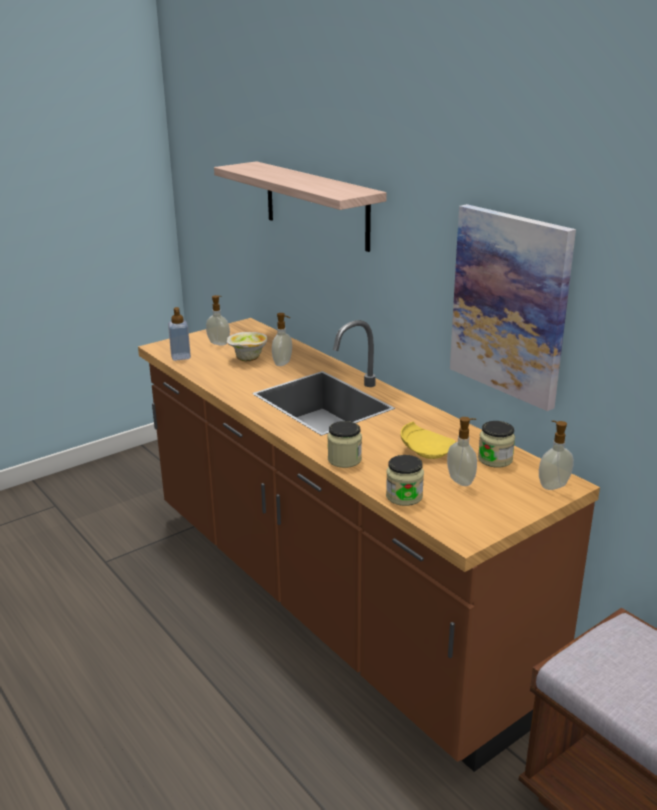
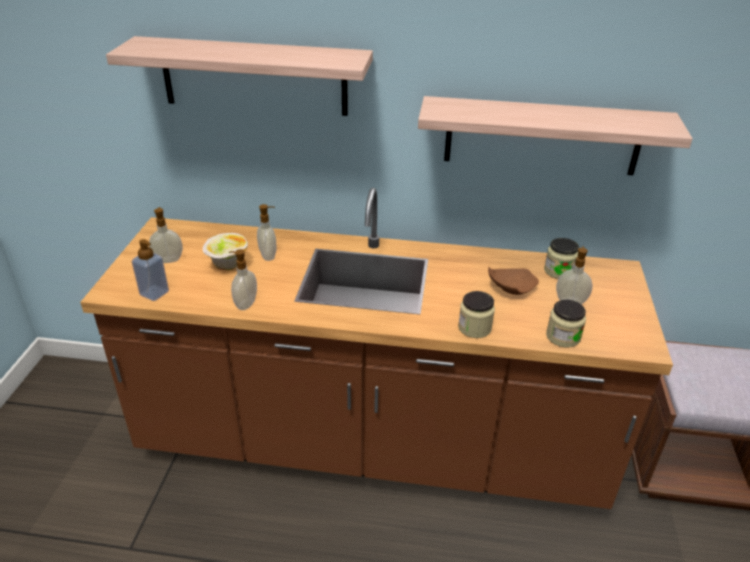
camera: 45 degrees left, 10 degrees up
(426, 451) = (510, 287): yellow plate -> brown plate
(510, 305) = (542, 136): picture -> shelf
(552, 485) = (619, 274): soap dispenser -> soap dispenser (245, 304)

